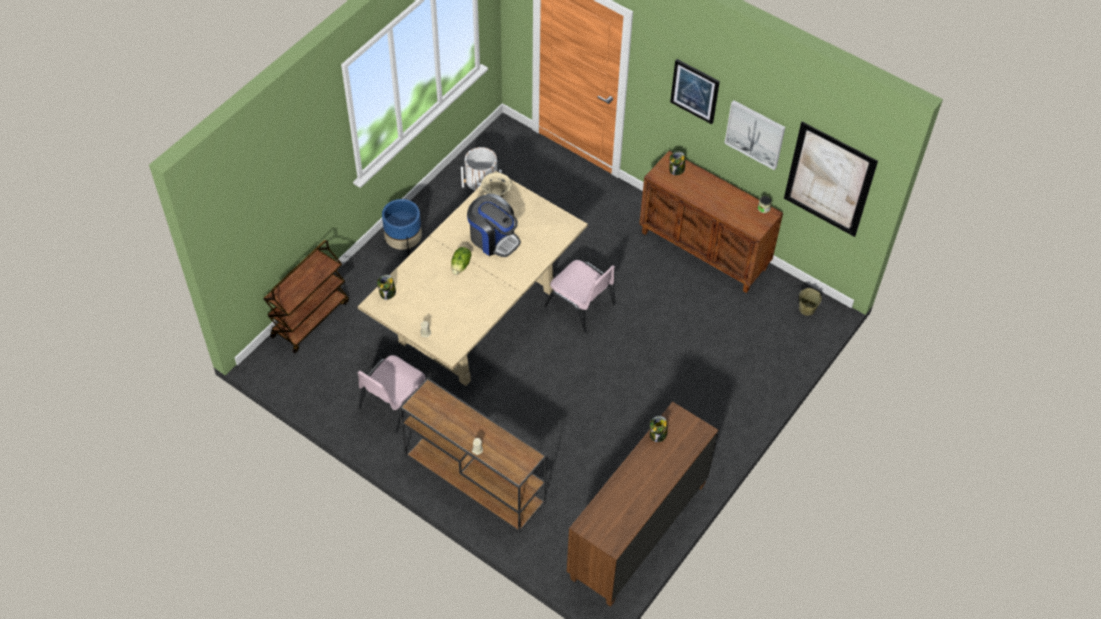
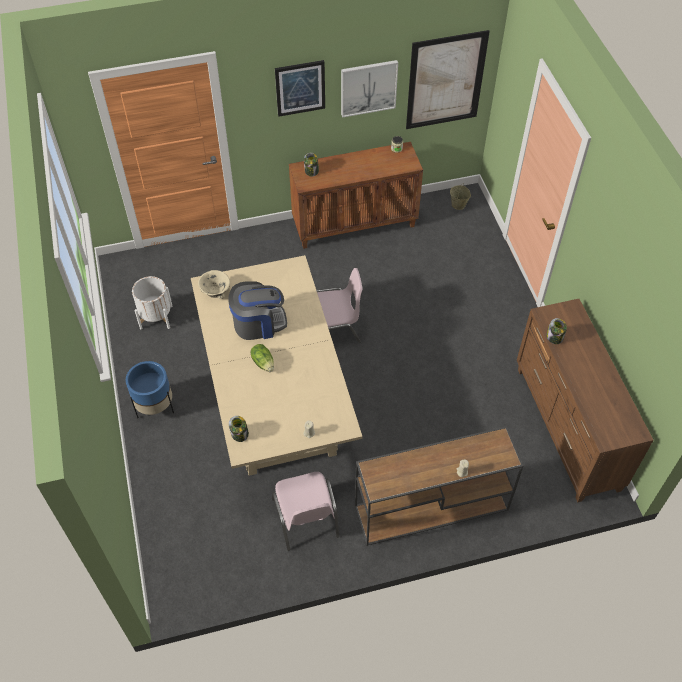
camera: 50 degrees left, 0 degrees up
(310, 318) = (159, 528): brown cart -> none

